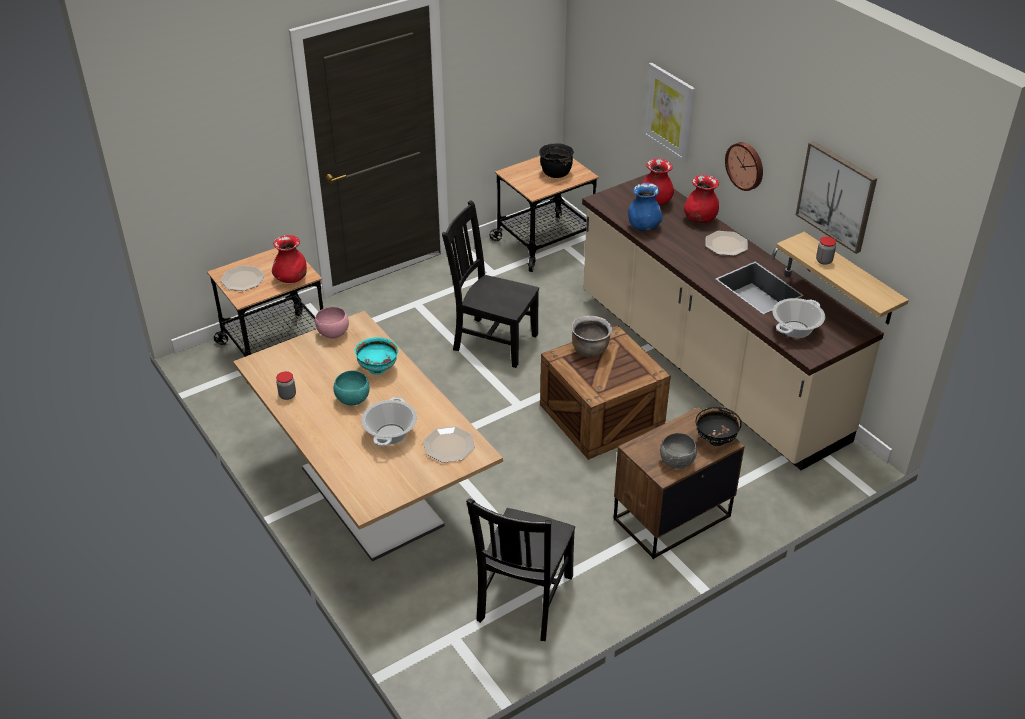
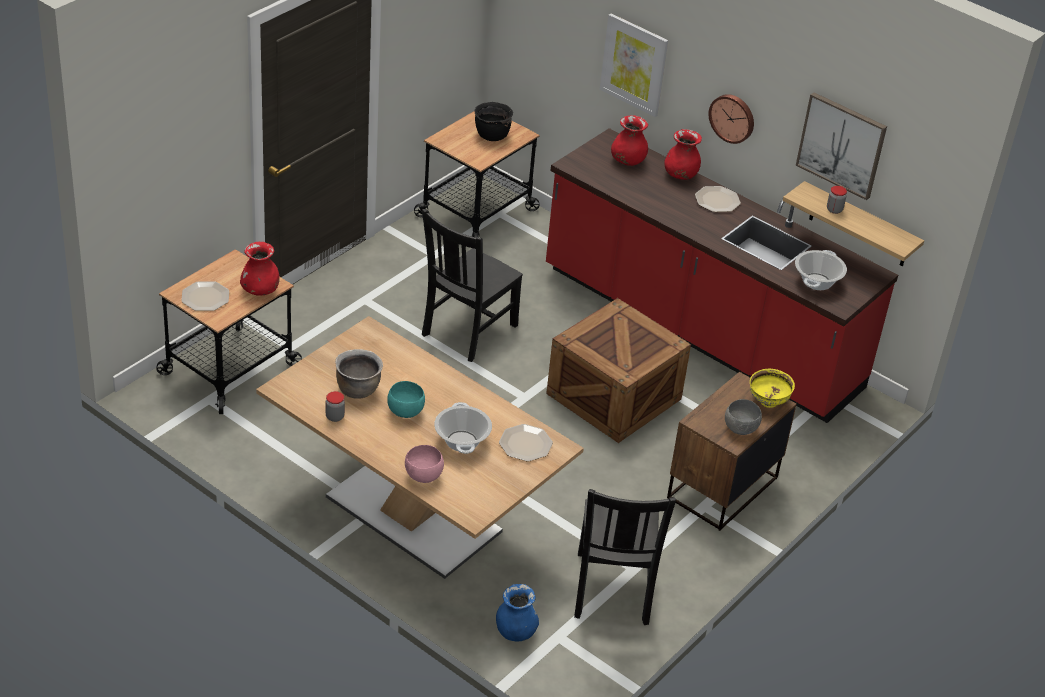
camera: 20 degrees left, 0 degrees up
(332, 334) = (348, 345): pink bowl -> pink bowl (423, 476)
(378, 369) = (415, 376): turquoise bowl -> none
(492, 341) = (467, 331): black chair -> black chair turned 60 degrees counterclockwise
(590, 350) = (600, 328): brown cooking pot -> brown cooking pot (358, 389)
(643, 226) = (627, 190): blue vase -> blue vase (515, 632)
(707, 367) = (699, 330): beige counter -> red counter
(716, 440) = (768, 402): black bowl -> yellow bowl

